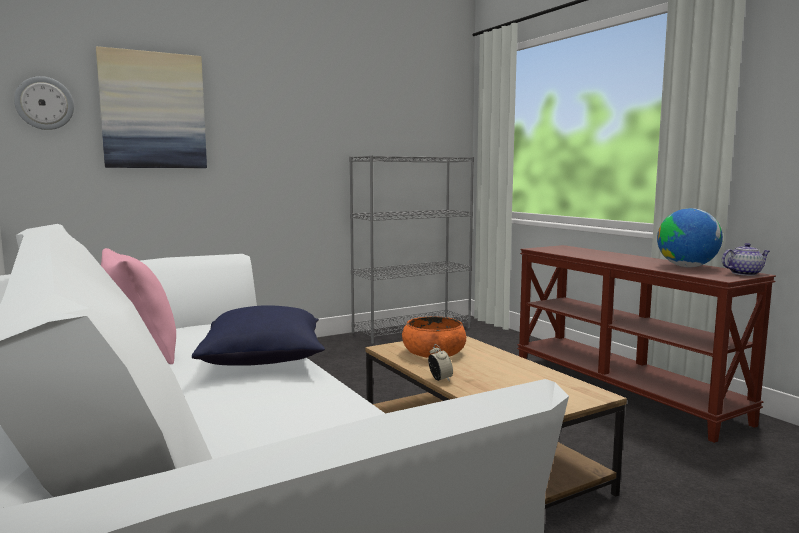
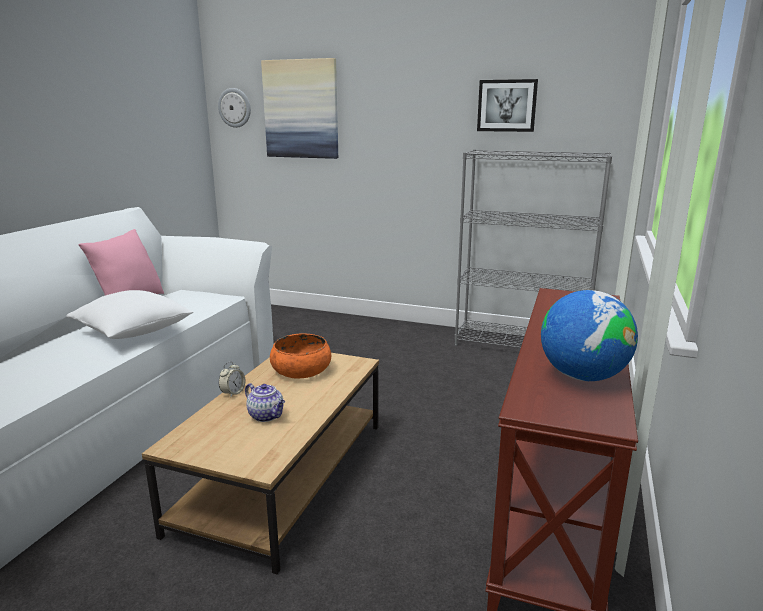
camera: 50 degrees right, 10 degrees up
(264, 361) = (133, 332): blue pillow -> white pillow
(372, 118) = (507, 105): none -> picture
(744, 274) = (595, 417): teapot -> teapot (267, 416)

